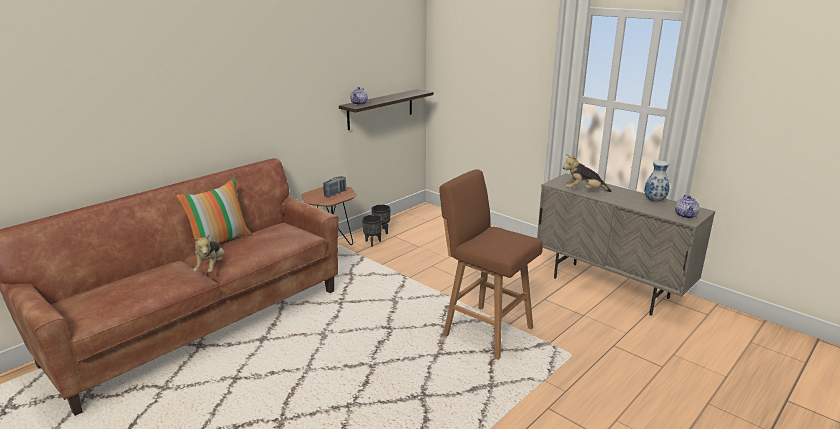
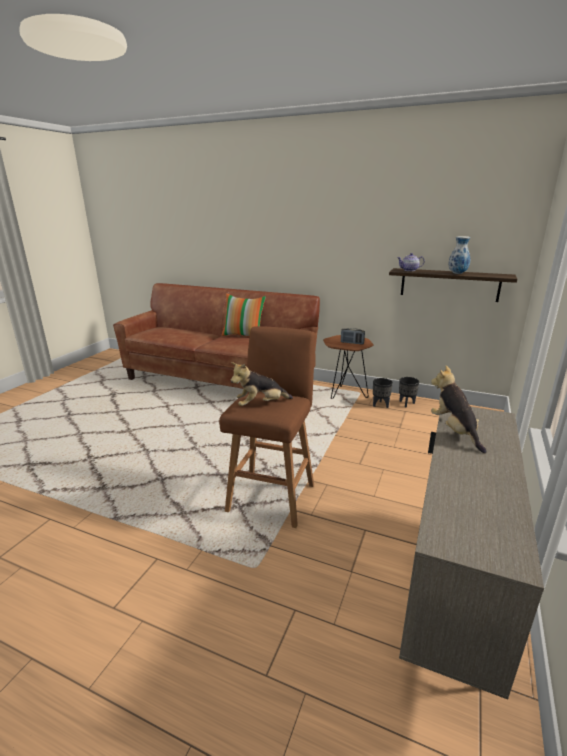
camera: 70 degrees right, 0 degrees up
(211, 268) = (205, 341): plush toy -> plush toy (261, 404)
(655, 201) = (497, 499): vase -> vase (457, 273)
(686, 215) = (462, 538): teapot -> none

